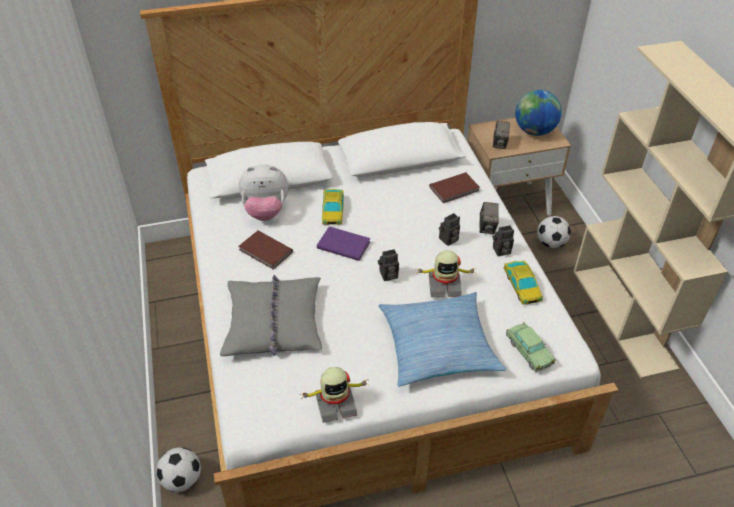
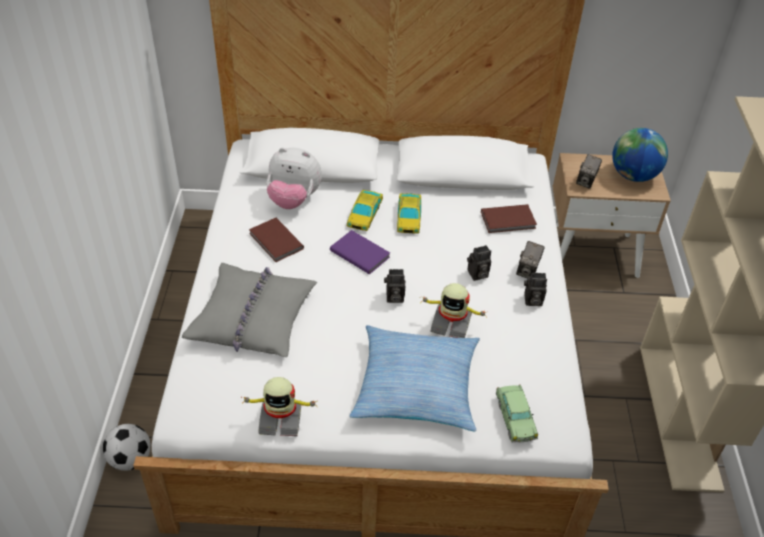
camera: 15 degrees right, 0 degrees up
(522, 285) = (539, 344): toy car -> toy car (409, 217)
(551, 243) = (626, 310): football -> none

